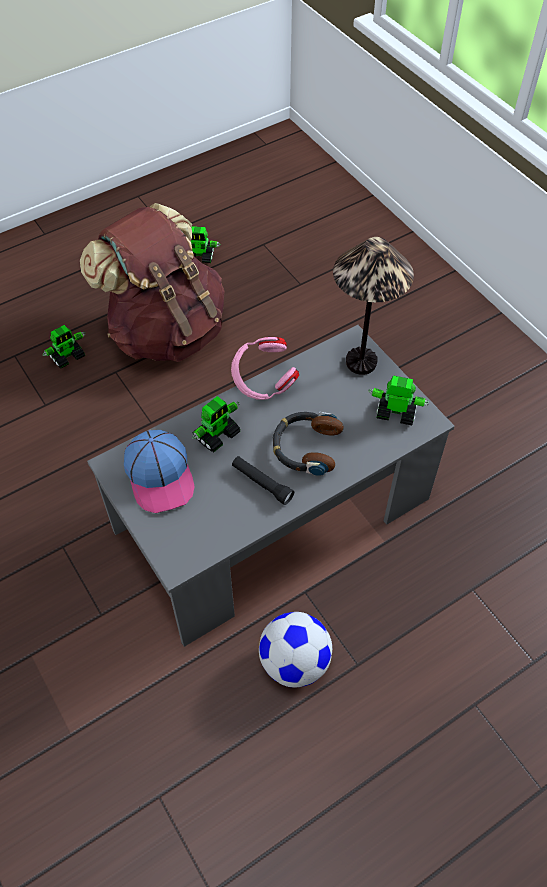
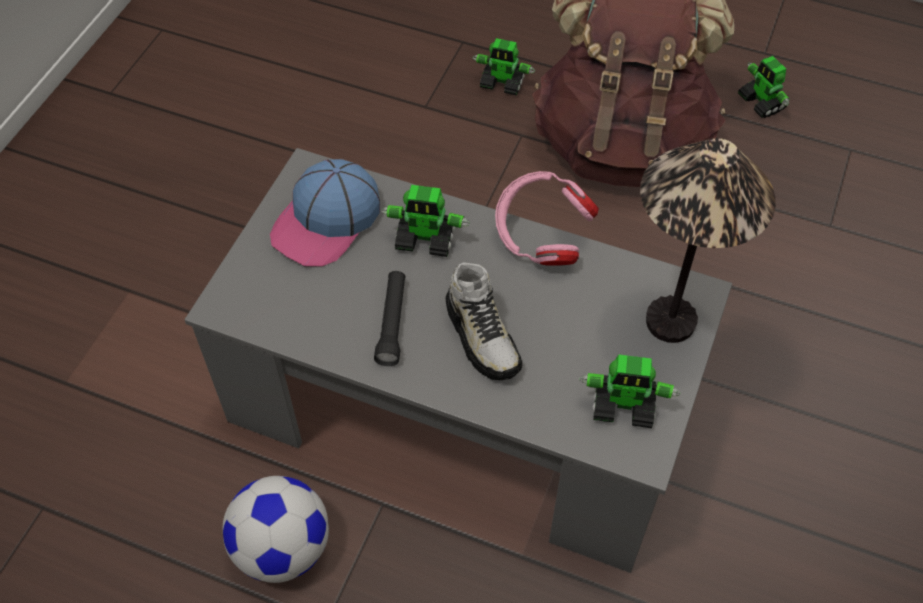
camera: 55 degrees right, 0 degrees up
(305, 447) = (482, 337): headphones -> shoe
(395, 412) = (624, 406): toy robot -> toy robot turned 120 degrees clockwise

